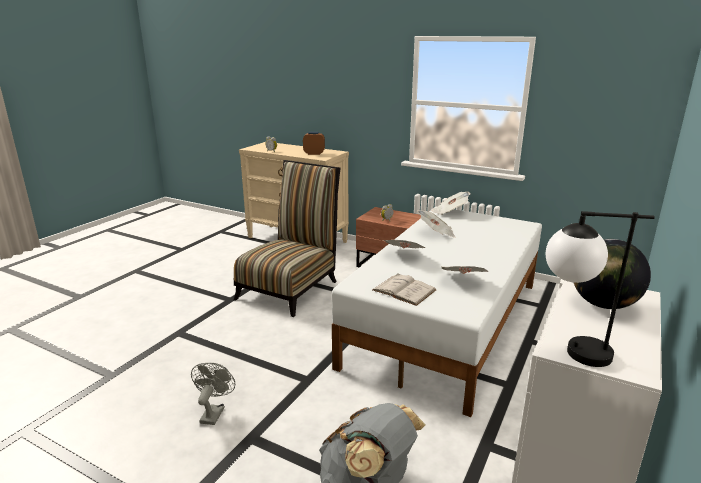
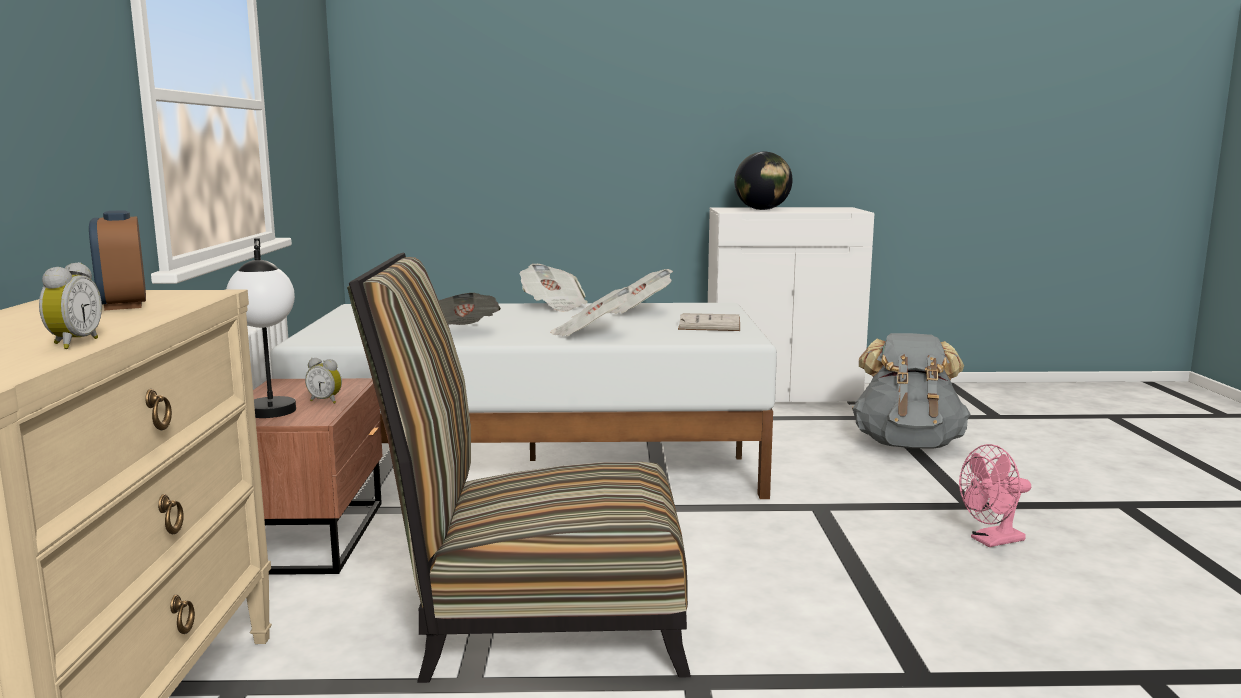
camera: 120 degrees left, 10 degrees down
(214, 412) = (991, 541): grey fan -> pink fan
(449, 212) = (319, 336): newspaper -> newspaper (553, 306)
(570, 352) = (852, 210): table lamp -> table lamp (271, 416)

